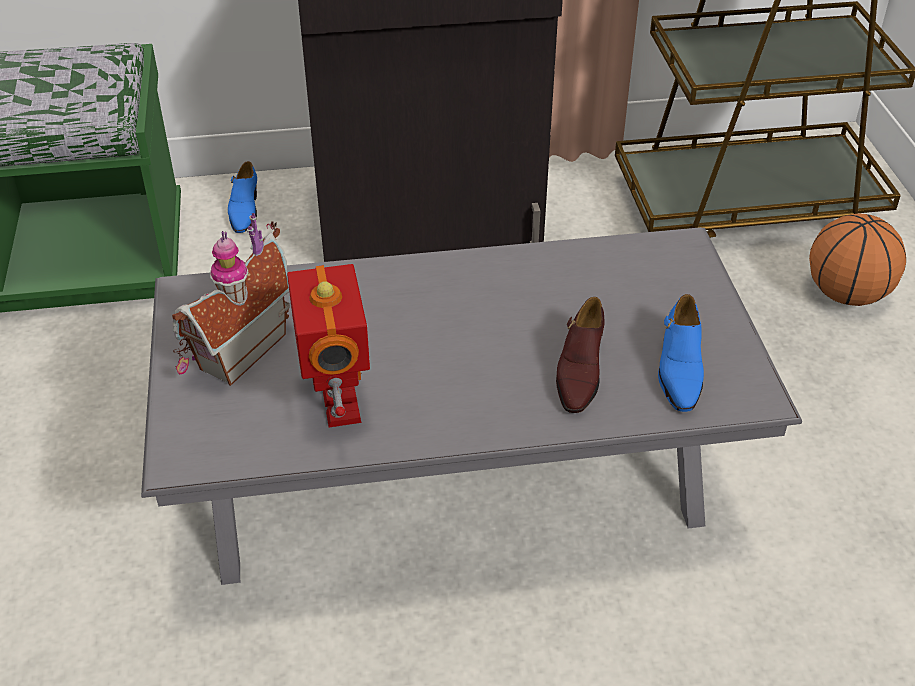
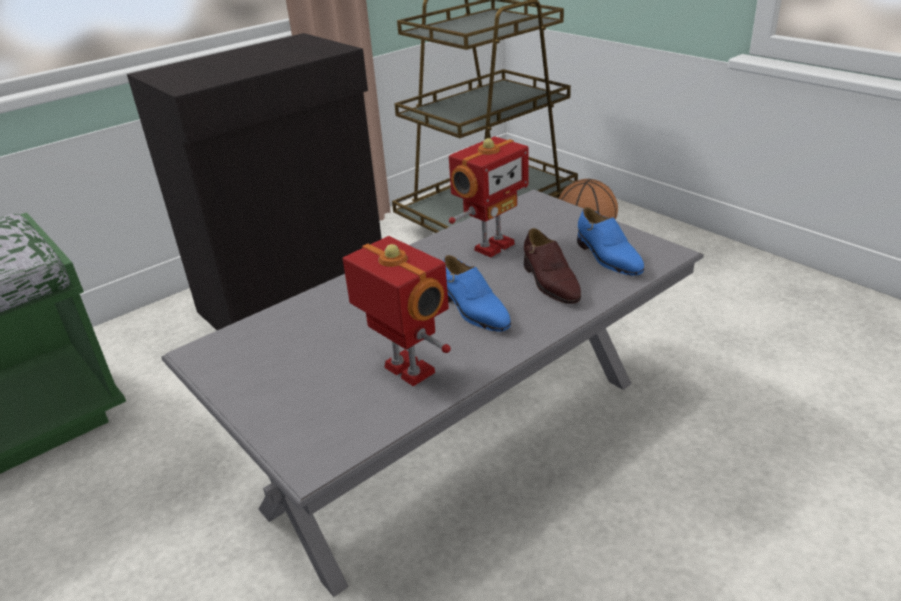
camera: 30 degrees left, 10 degrees down
(235, 350) = (283, 372): toy house -> none
(244, 210) = (140, 338): blue shoe -> blue shoe (474, 310)
(568, 291) = (492, 246): none -> toy robot

